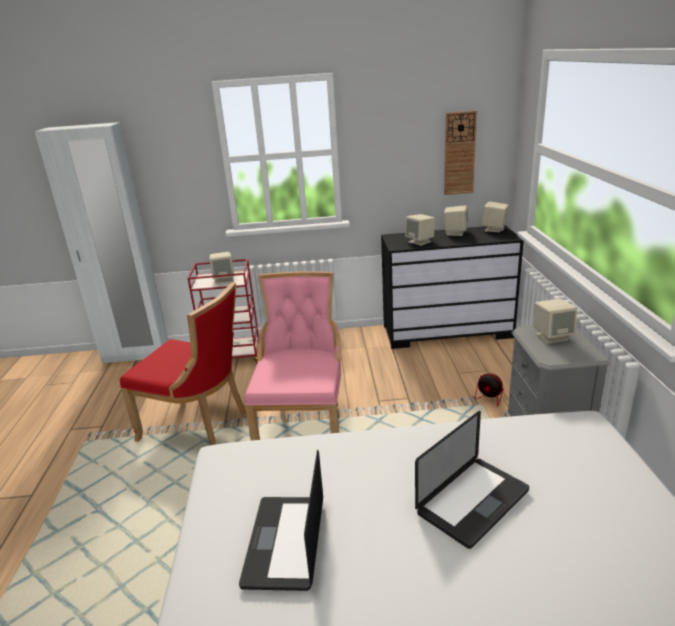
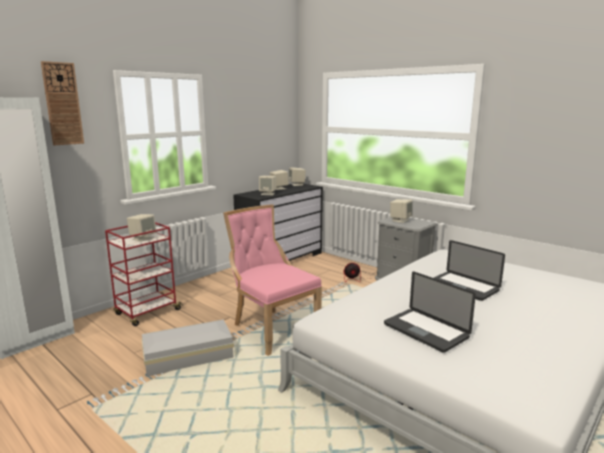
camera: 45 degrees left, 10 degrees down
(199, 425) = (190, 356): red chair -> white storage box
(459, 153) = (272, 136): wall clock -> wall clock (62, 104)
(473, 502) = (463, 287): laptop -> laptop turned 135 degrees clockwise

